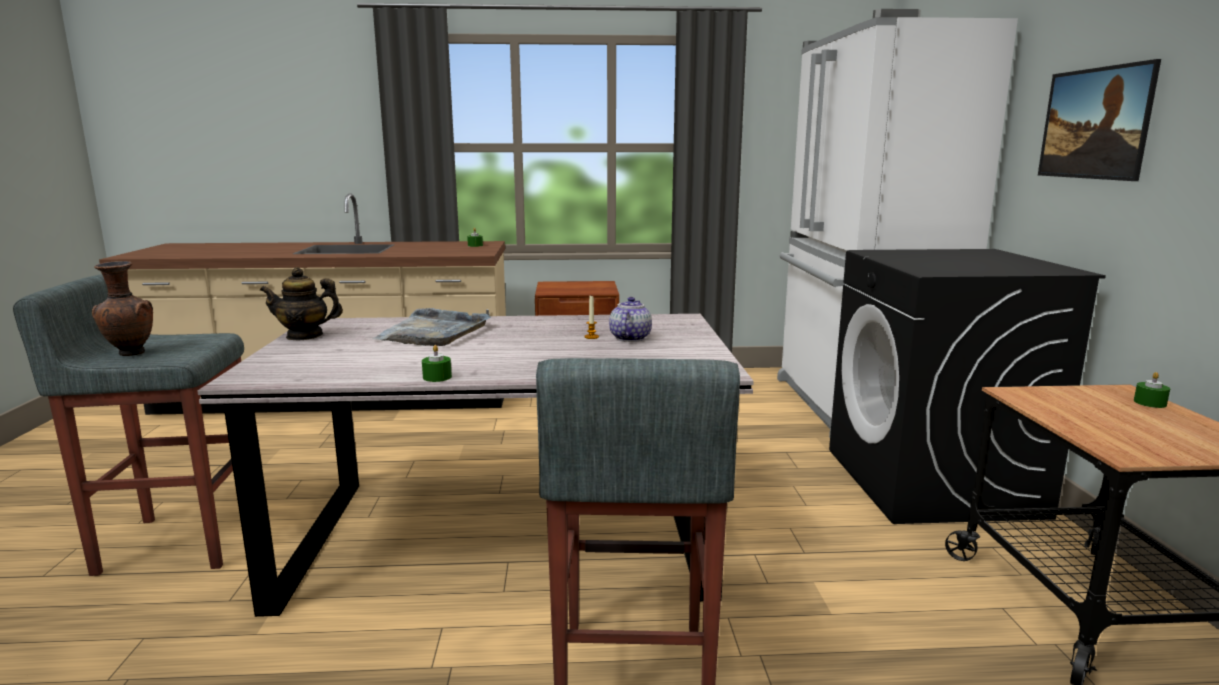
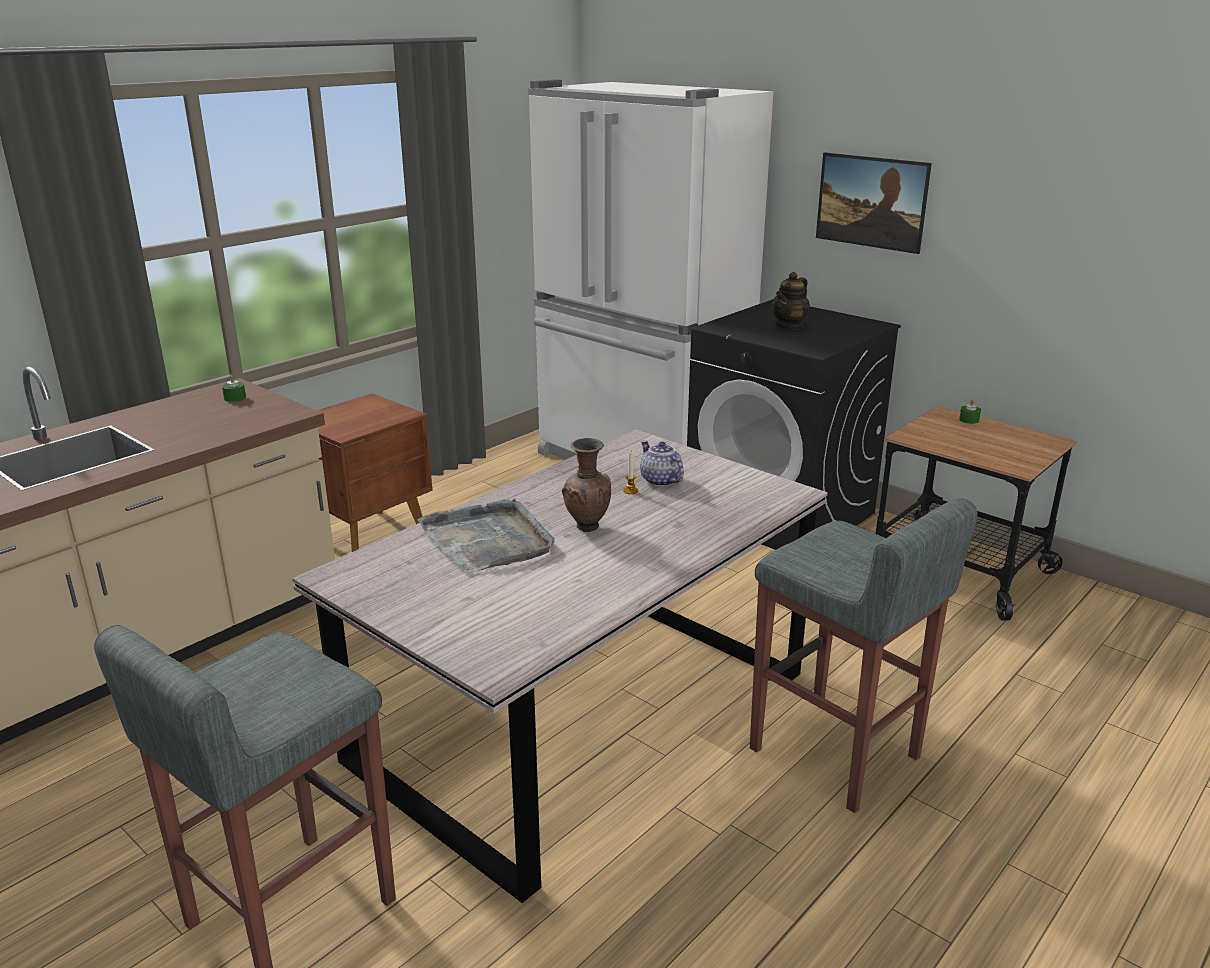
camera: 45 degrees left, 10 degrees up
(130, 354) = (266, 710): brown vase -> brown vase (587, 528)
(305, 336) = (378, 599): teapot -> teapot (789, 326)
(437, 377) = (641, 586): green candle -> none

